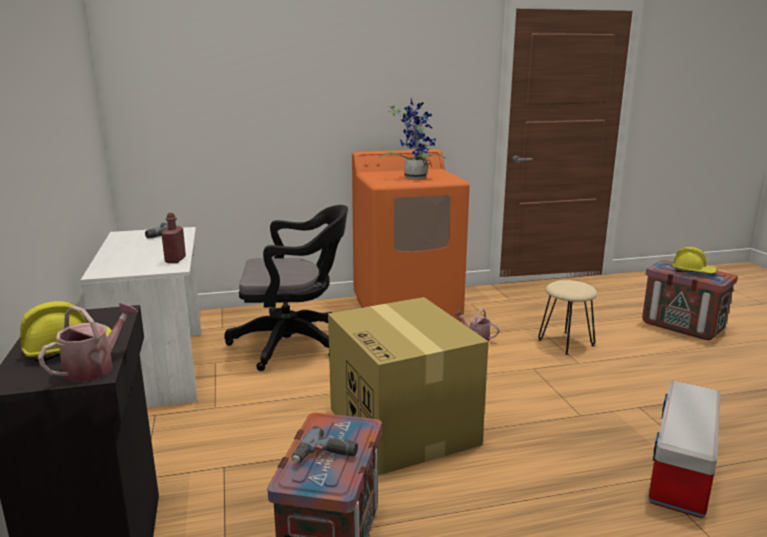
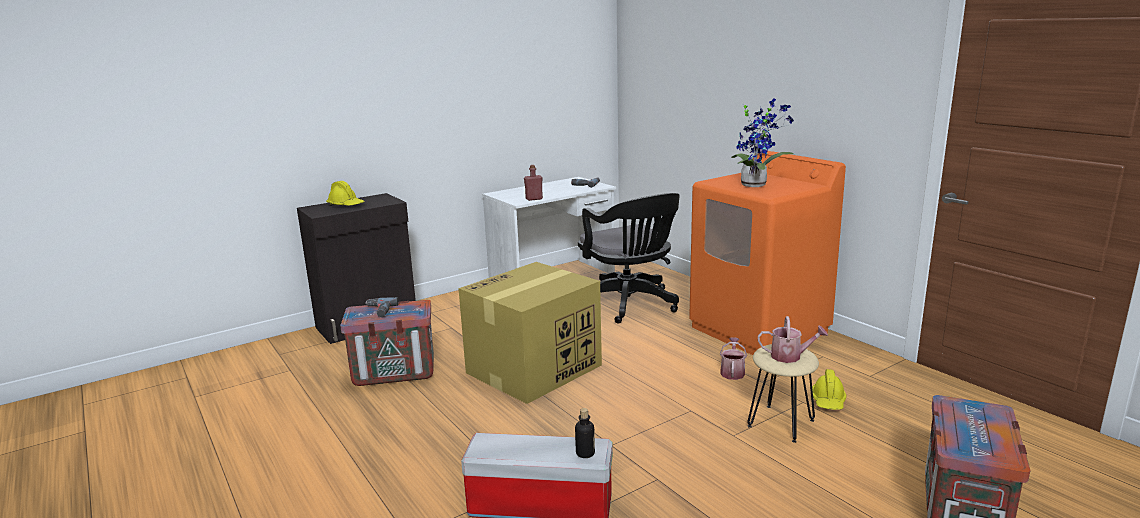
camera: 70 degrees right, 0 degrees up
(95, 367) = (326, 213): watering can -> watering can (790, 356)
(693, 271) = (971, 428): yellow hard hat -> yellow hard hat (828, 401)
(700, 394) = (585, 453): none -> bottle

